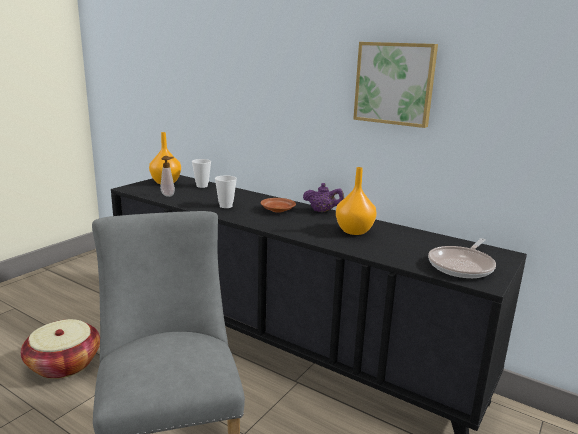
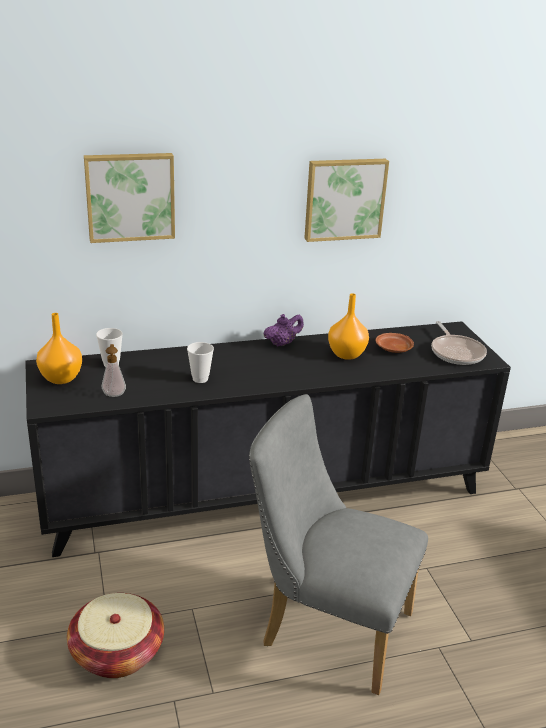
camera: 50 degrees left, 10 degrees up
(234, 62) = (130, 196): none -> picture
(277, 210) = (249, 360): brown plate -> brown plate (393, 349)

